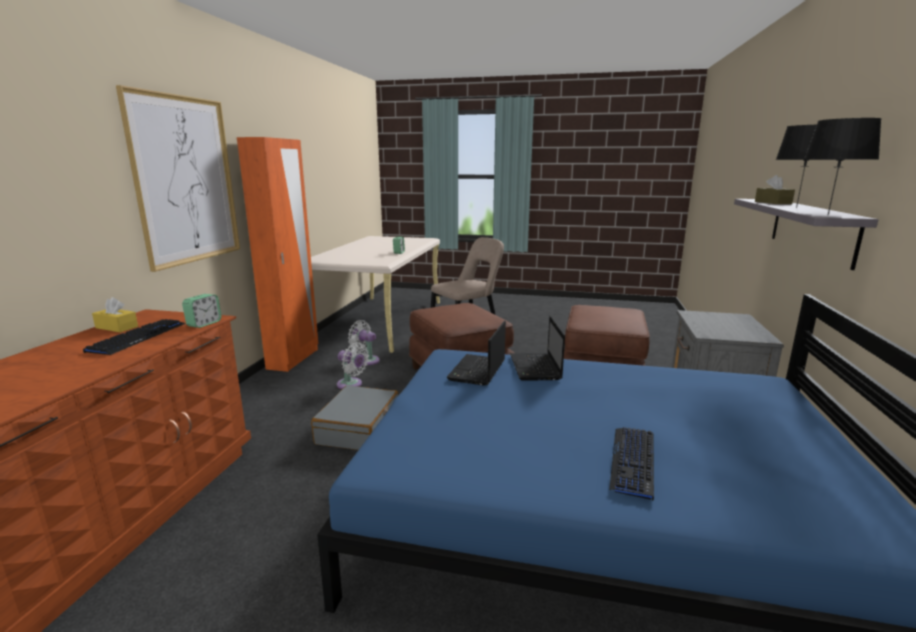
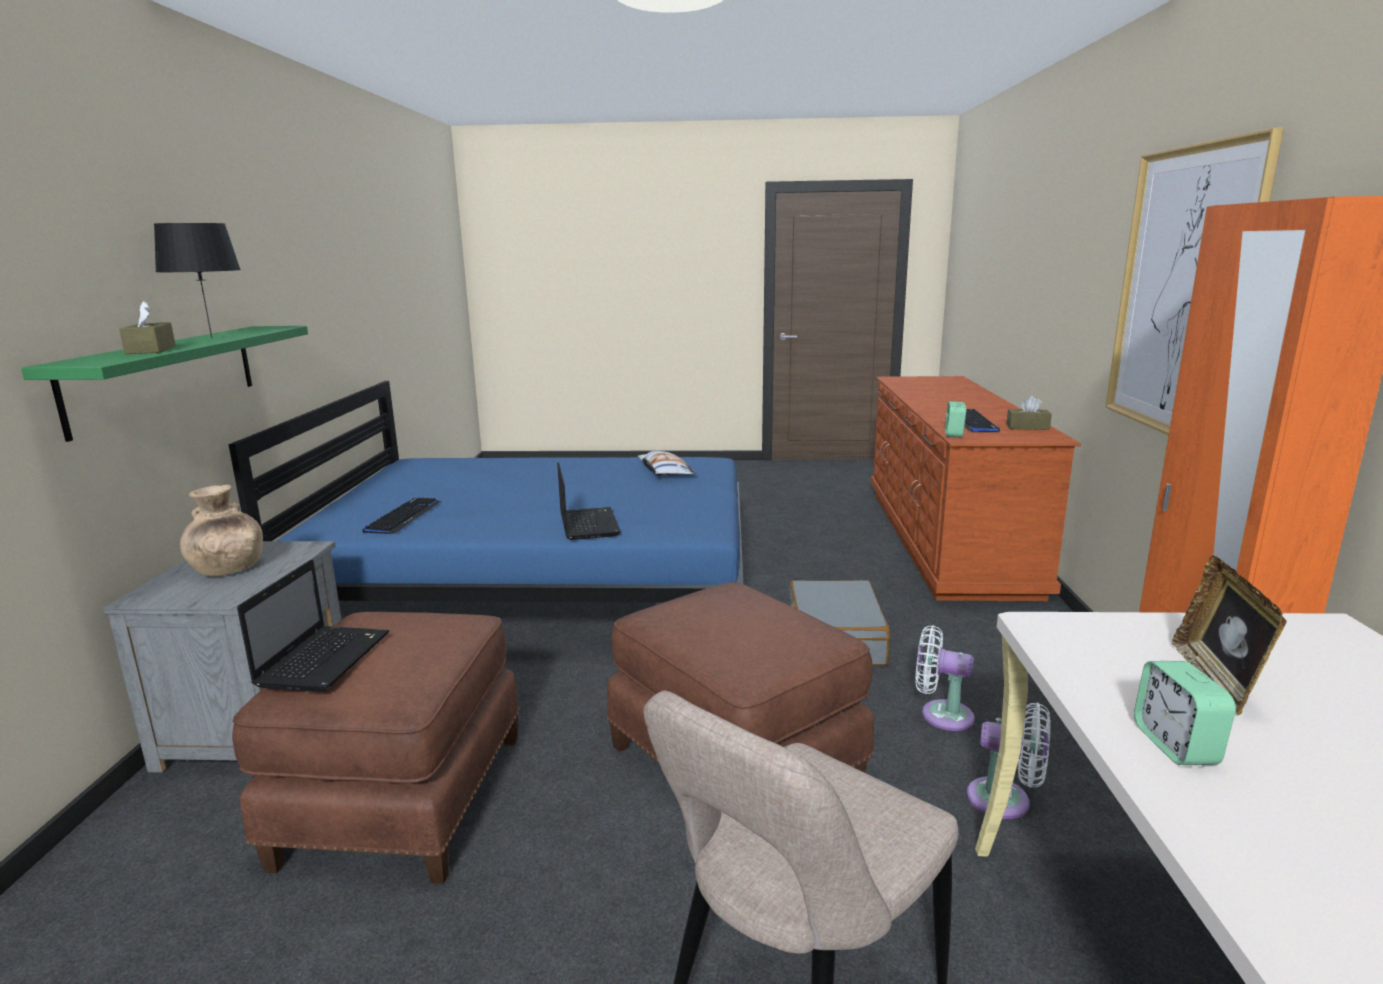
camera: 170 degrees right, 0 degrees up
(116, 327) = (1027, 427): yellow tissue box -> brown tissue box
(369, 256) = (1216, 681): none -> picture frame
(451, 447) = (665, 471): none -> pillow
(477, 371) = (660, 515): laptop -> laptop (325, 658)
(633, 462) = (535, 471): keyboard -> keyboard (404, 517)
(727, 325) = (227, 569): none -> brown vase
(811, 229) = (166, 376): grey shelf -> green shelf
(827, 215) = (275, 327): black table lamp -> none

